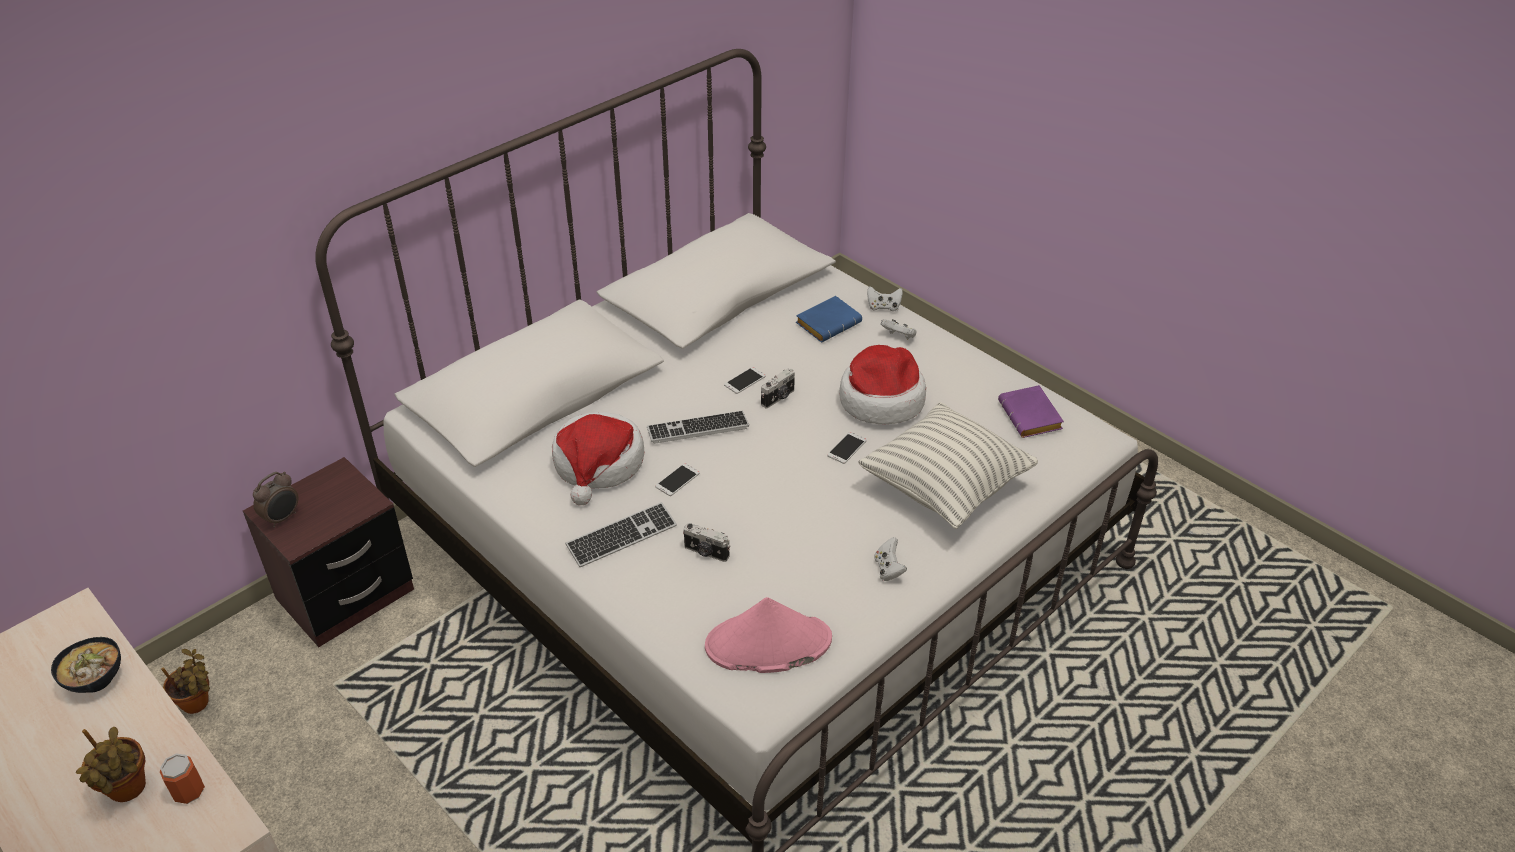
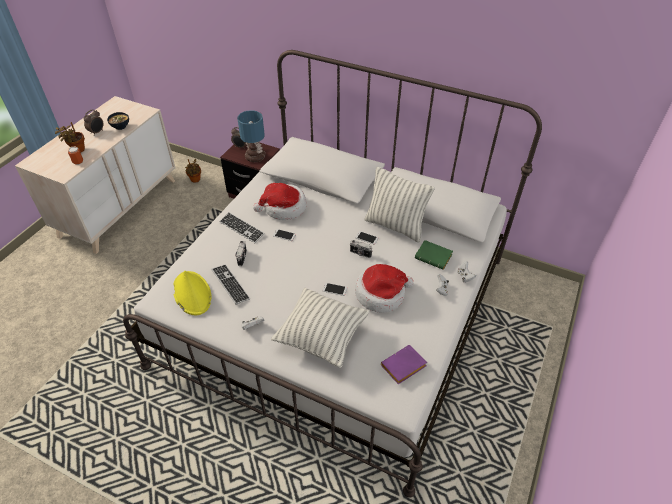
camera: 70 degrees right, 5 degrees up
(74, 737) = (97, 132): none -> alarm clock
(341, 502) = (254, 157): none -> table lamp
(698, 428) = (322, 231): keyboard -> keyboard (230, 285)
(735, 341) = (395, 226): none -> pillow
(767, 644) = (192, 293): pink hat -> yellow hat
(828, 322) = (434, 257): blue book -> green book

